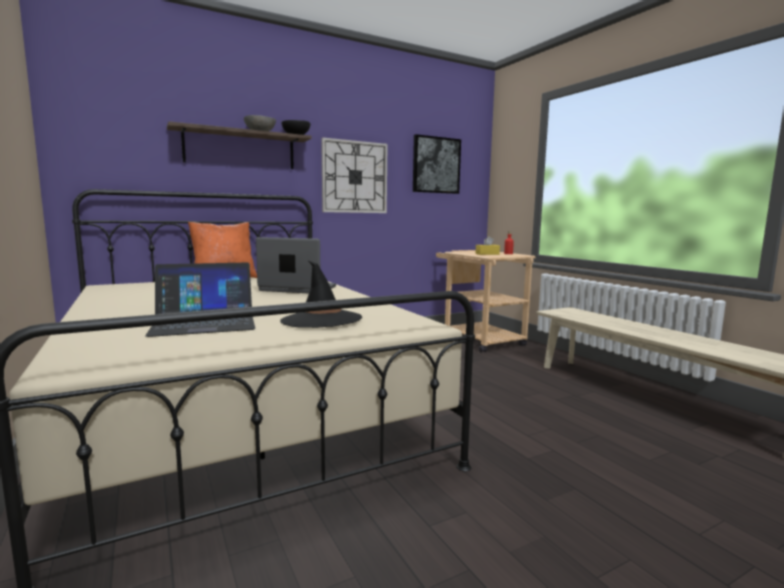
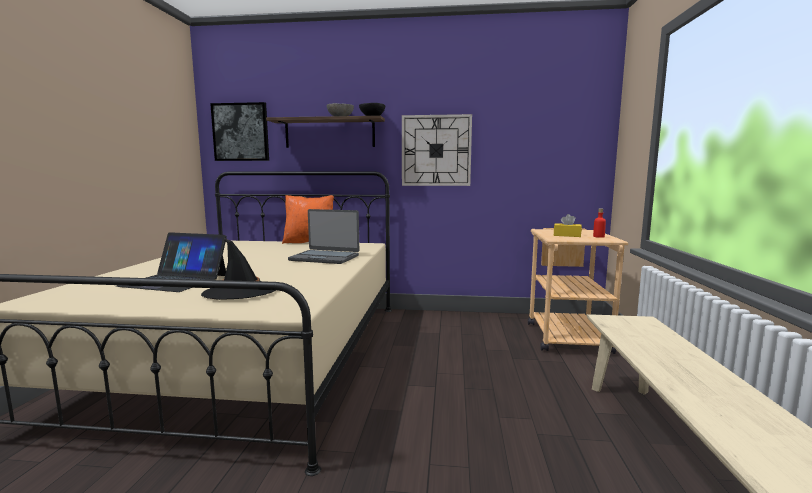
camera: 35 degrees right, 0 degrees up
(298, 289) = (325, 258): laptop -> laptop turned 150 degrees clockwise
(436, 165) = (535, 131): picture -> picture (241, 132)

